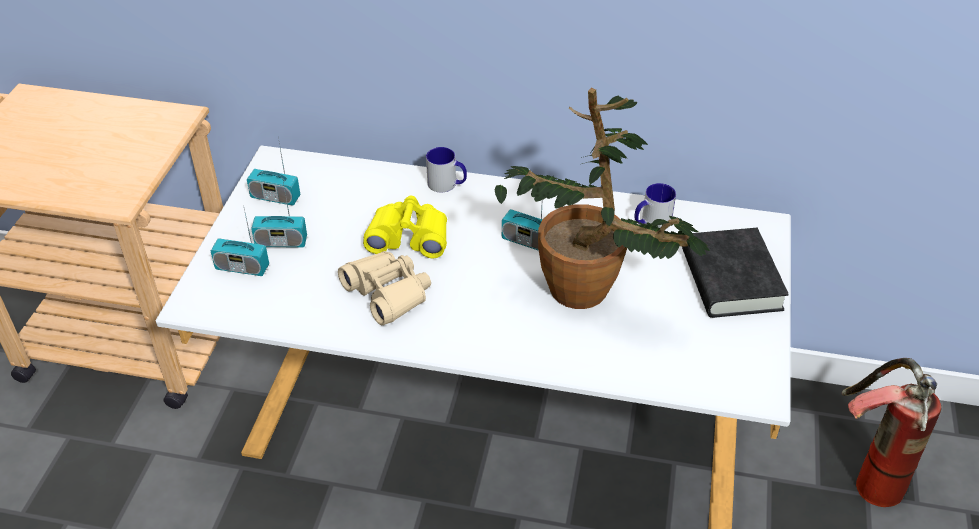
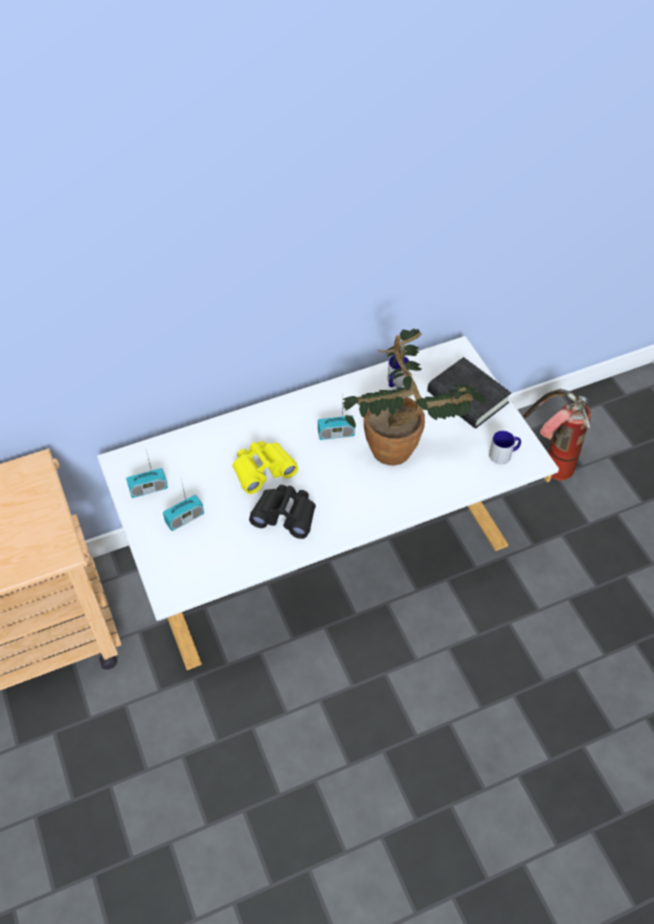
camera: 35 degrees left, 10 degrees up
(242, 268) = (177, 550): radio -> none
(388, 293) = (285, 515): beige binoculars -> black binoculars
(447, 184) = (252, 419): mug -> mug (504, 454)

